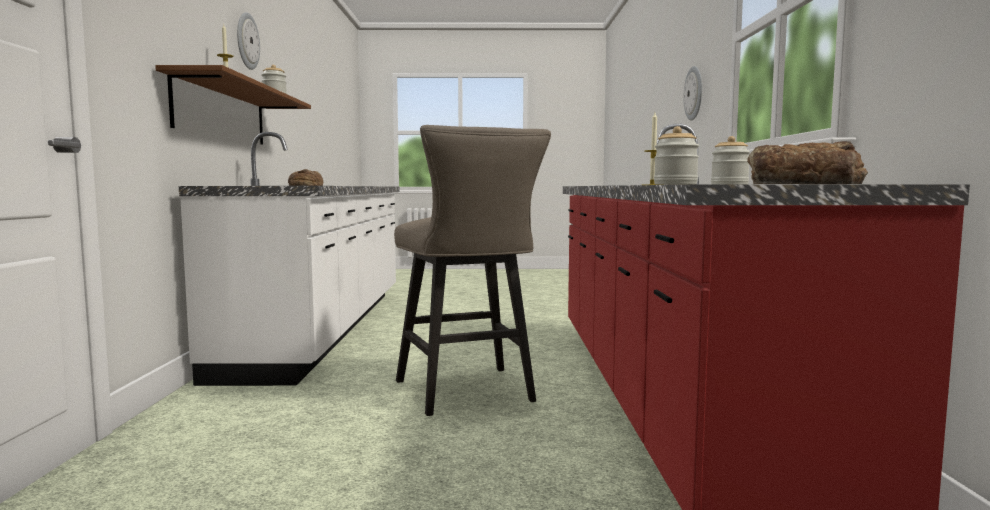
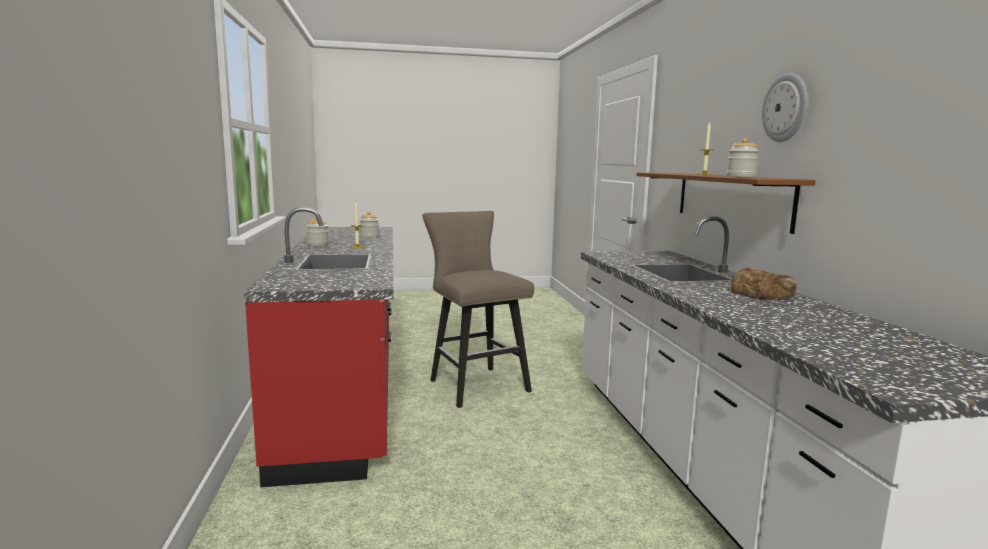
camera: 170 degrees right, 5 degrees up
(694, 93) = (188, 157): wall clock -> none
(803, 184) = (345, 230): bread -> none

